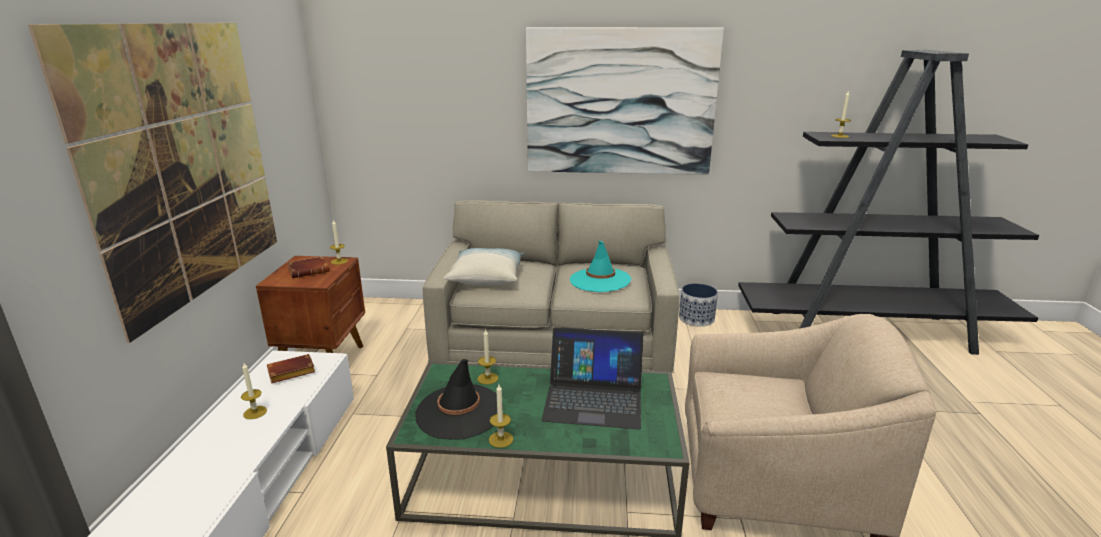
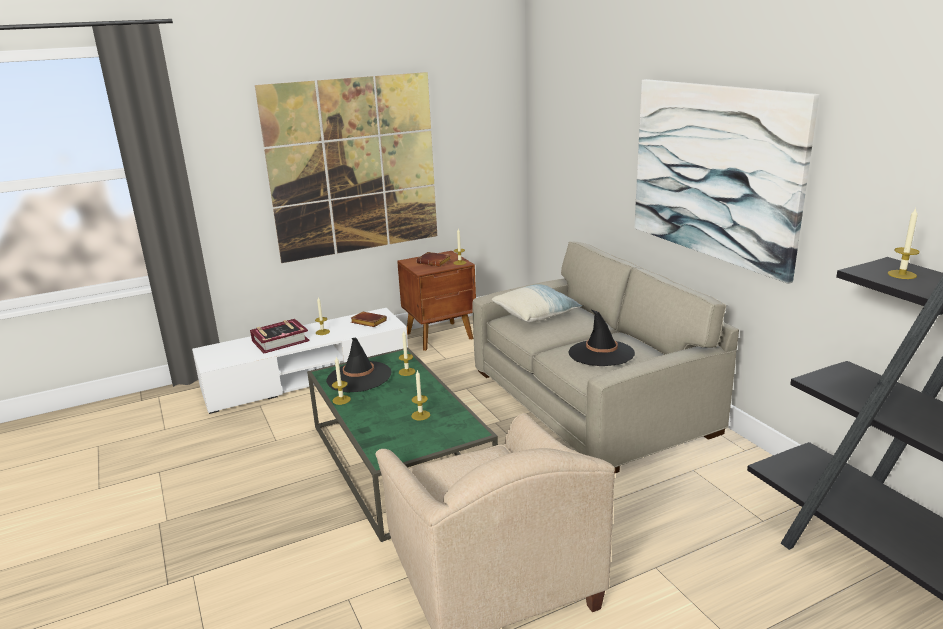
camera: 60 degrees right, 0 degrees up
(215, 456) = (280, 341): none -> book
(593, 398) = (420, 415): laptop -> candle
(600, 280) = (601, 353): turquoise hat -> black hat
(696, 319) = (746, 461): planter -> none

